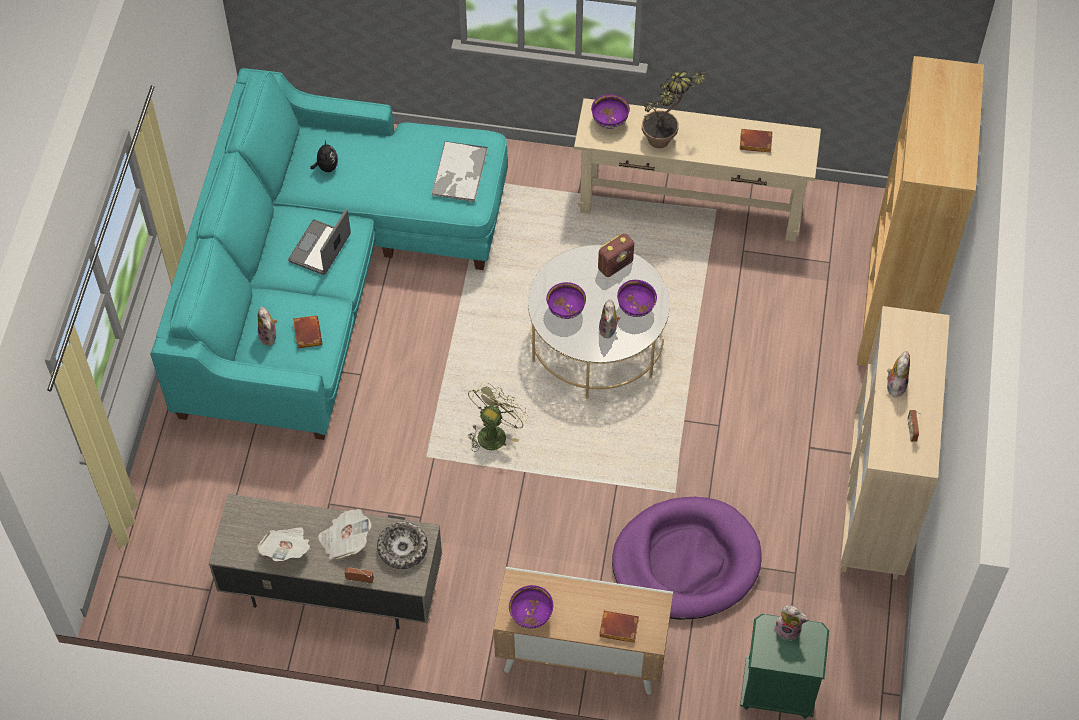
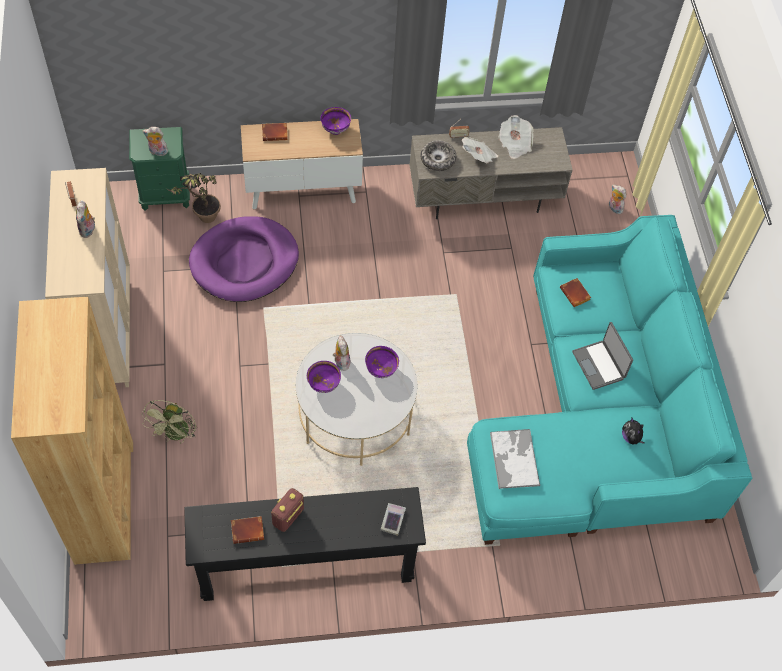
camera: 160 degrees right, 0 degrees up
(269, 336) = (602, 287): plush toy -> plush toy (614, 208)
(321, 249) = (599, 365): laptop -> laptop turned 150 degrees clockwise
(494, 432) = (412, 323): green fan -> green fan (175, 435)
(609, 122) = (393, 520): purple bowl -> book
(615, 265) = (351, 420): radio -> radio (288, 517)
(666, 137) = (334, 516): potted plant -> potted plant (202, 219)
(690, 205) = (306, 565): beige console table -> black console table

